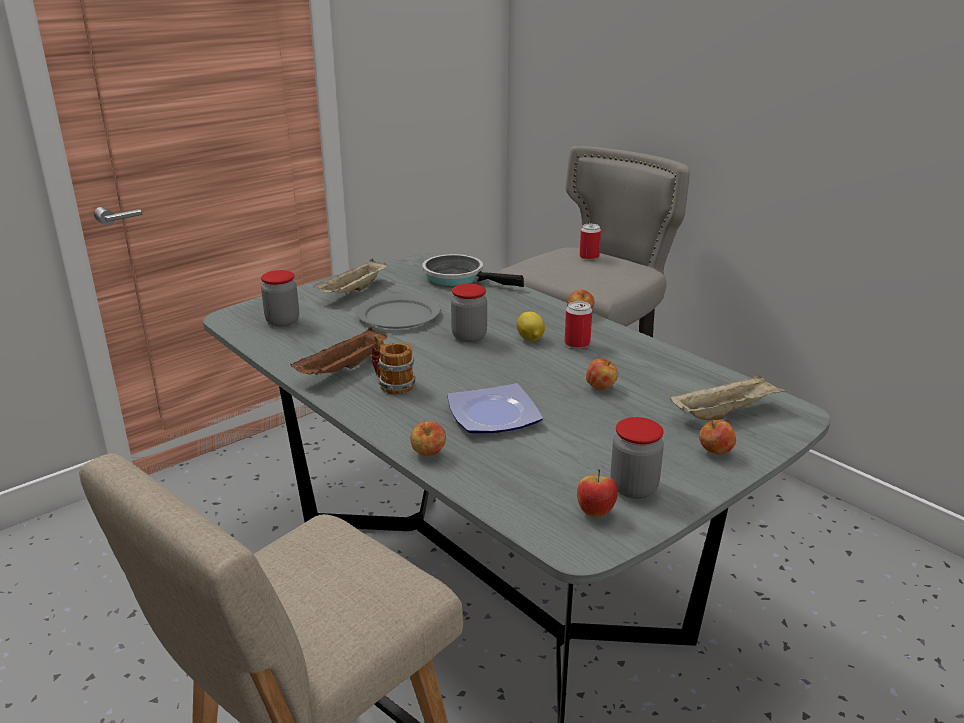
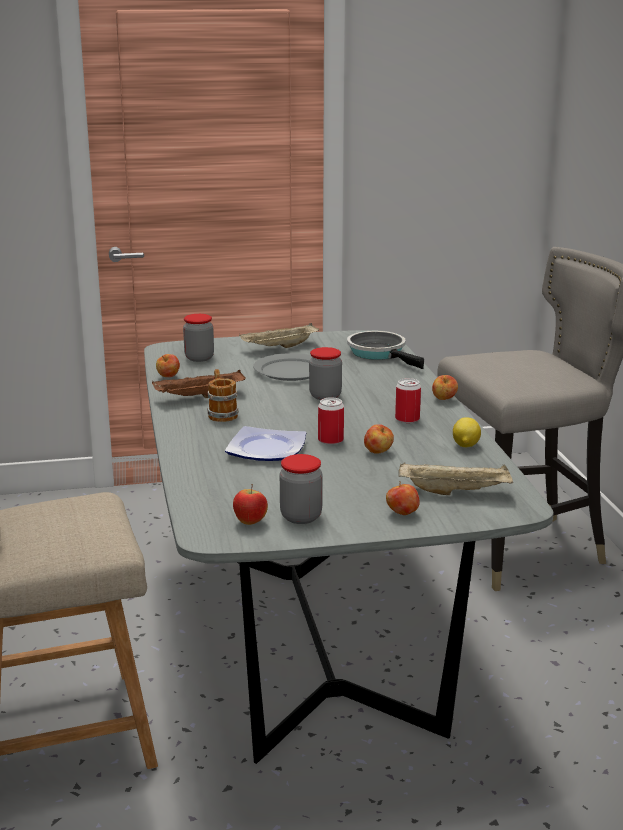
camera: 30 degrees right, 5 degrees down
(428, 454) = (186, 461): apple -> apple (168, 377)
(530, 339) = (372, 408): lemon -> lemon (465, 445)
(589, 257) = (538, 360): can -> can (330, 440)

